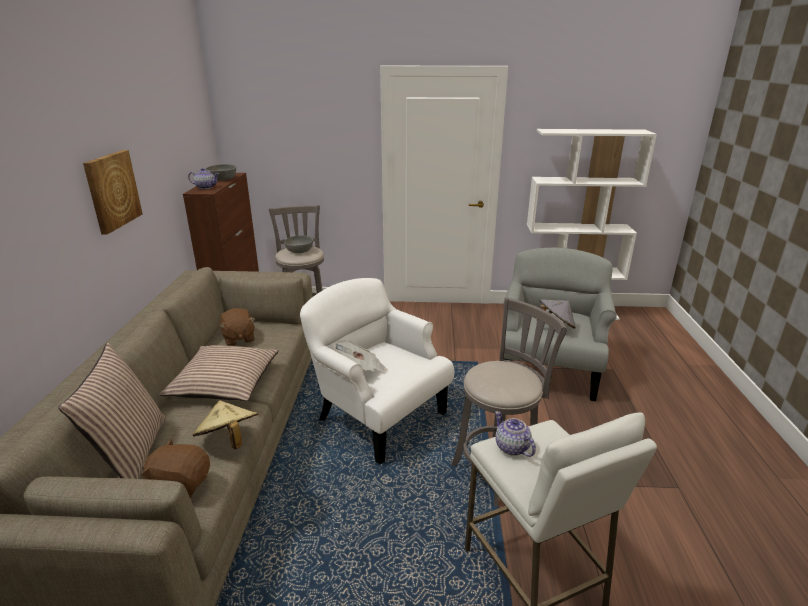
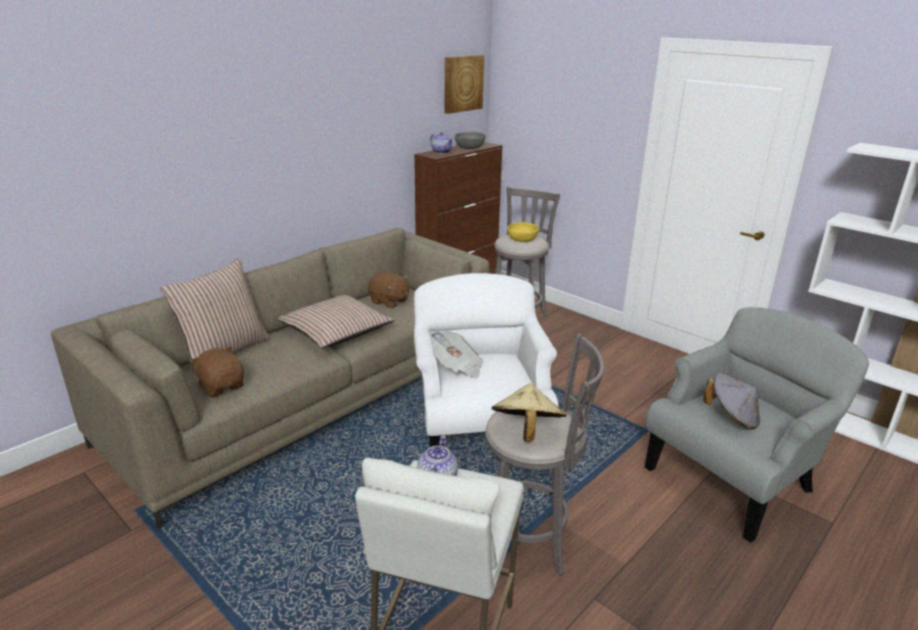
camera: 40 degrees right, 0 degrees up
(112, 190) = (321, 137): picture -> picture (462, 83)
(228, 440) = (284, 372): beige hat -> beige hat (526, 431)
(238, 338) = (389, 301): brown plush toy -> brown plush toy turned 75 degrees counterclockwise
(299, 250) = (522, 239): grey bowl -> yellow bowl

